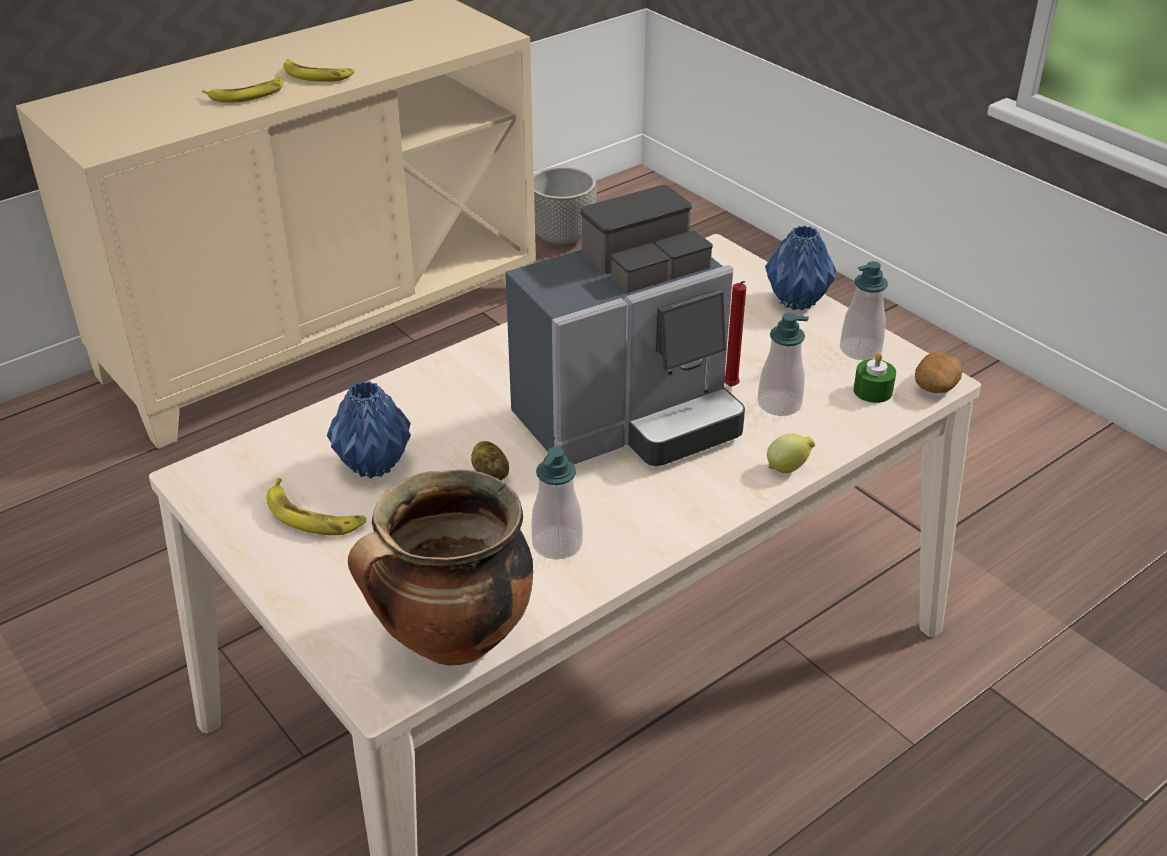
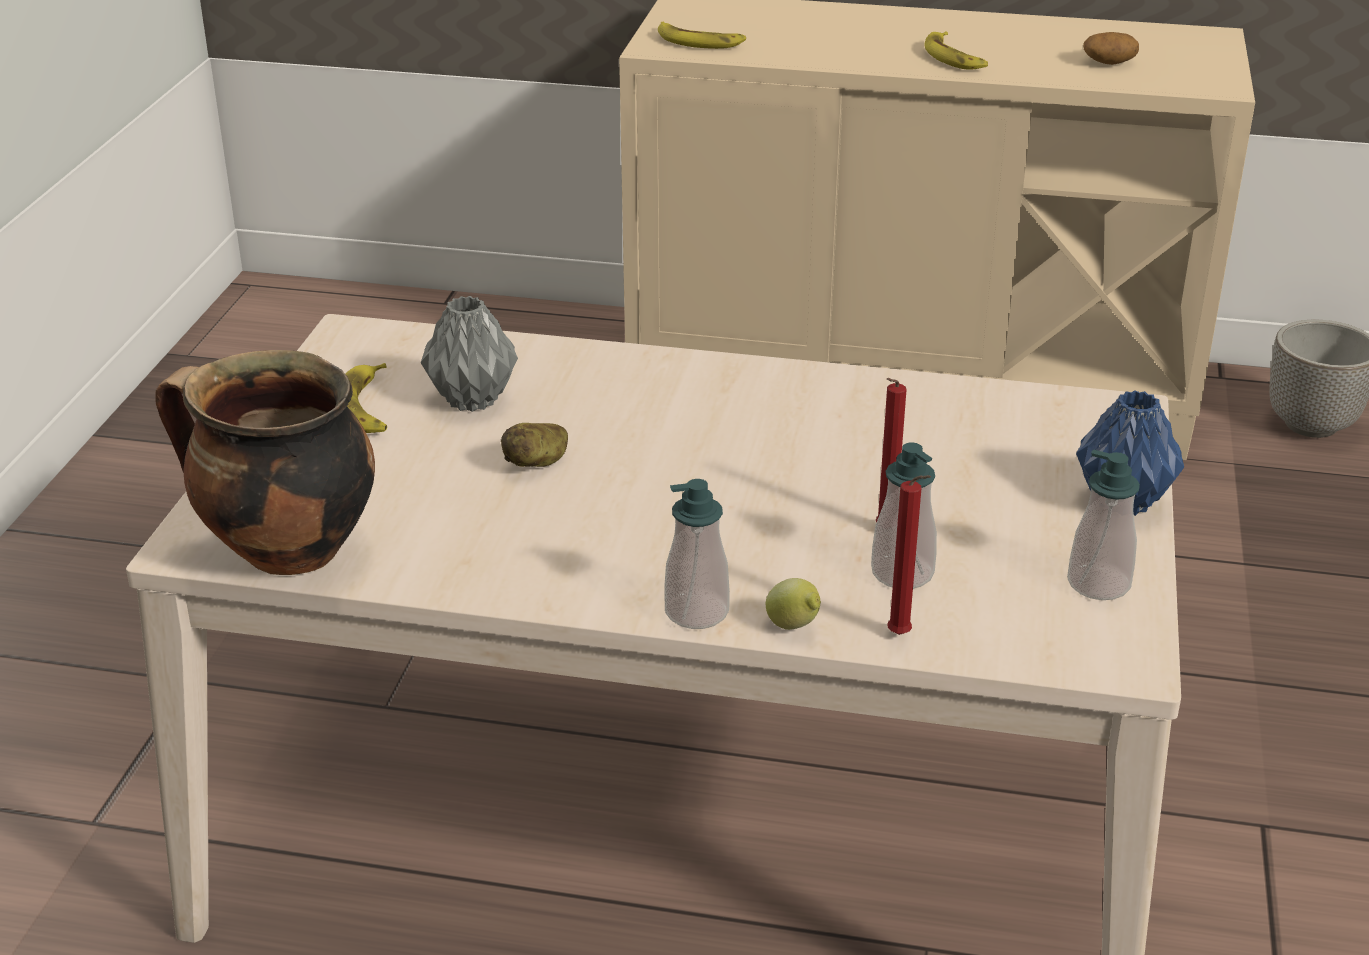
camera: 50 degrees right, 5 degrees down
(247, 95) = (858, 51): banana -> banana (699, 42)
(372, 465) = (470, 399): blue vase -> grey vase
(557, 544) = (484, 543): soap dispenser -> soap dispenser (696, 612)
(630, 421) = (732, 496): coffee machine -> none
(837, 436) = (902, 636): none -> red candle
(872, 391) = (1029, 625): green candle -> none
(935, 386) = (1113, 667): potato -> potato (1109, 62)

